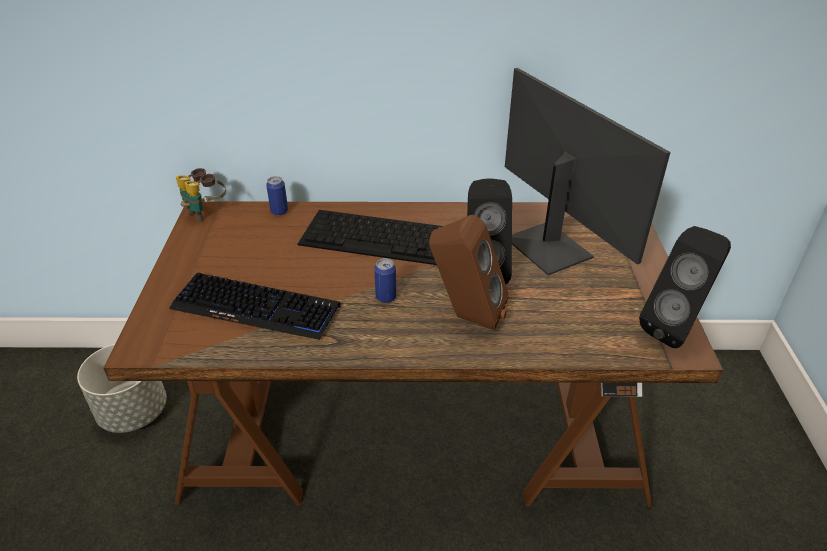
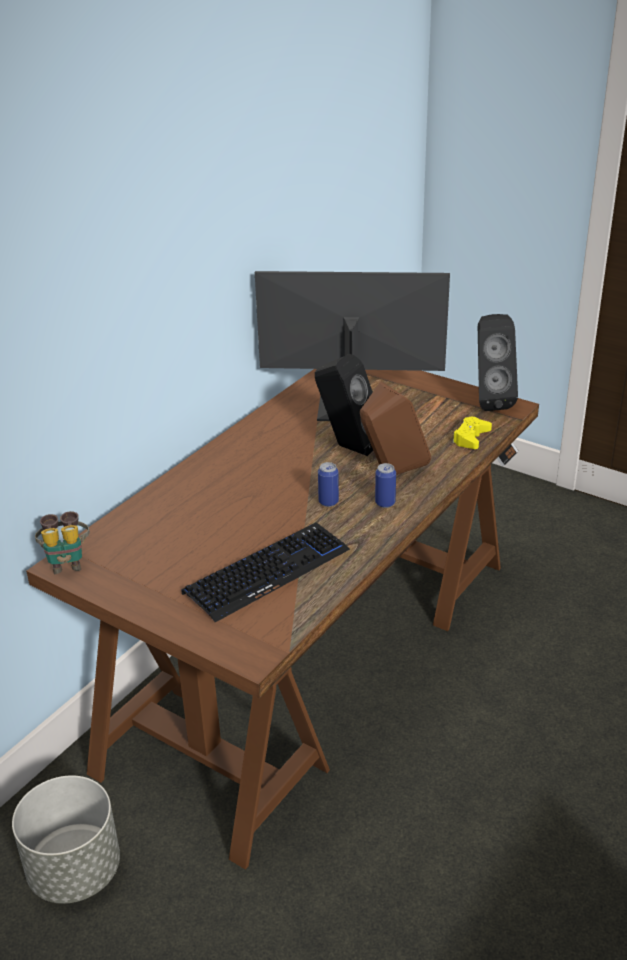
camera: 55 degrees left, 5 degrees down
(279, 211) = (128, 517): can -> can (385, 503)
(382, 237) = (243, 475): keyboard -> none
(588, 344) = (471, 438): none -> yellow game controller

